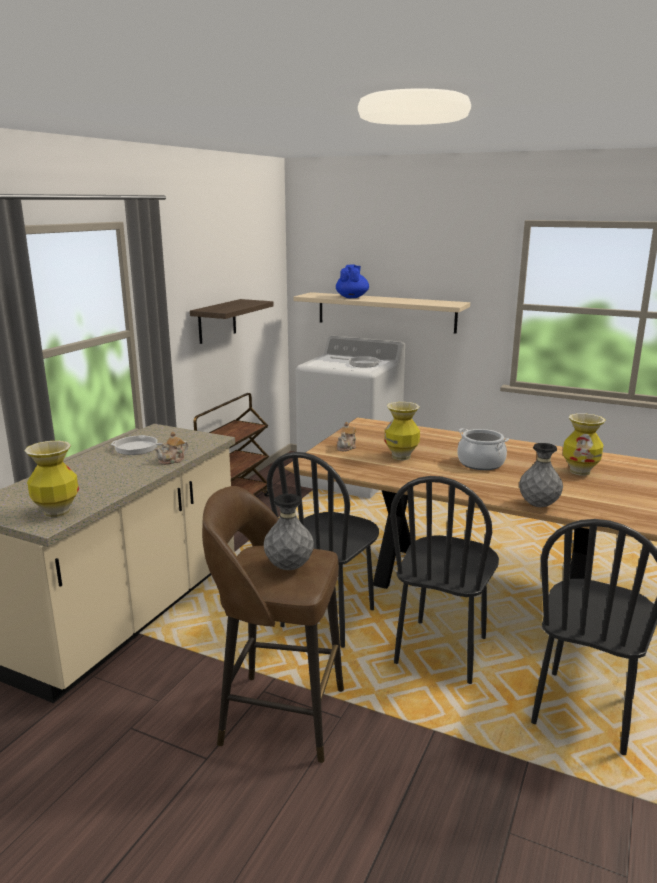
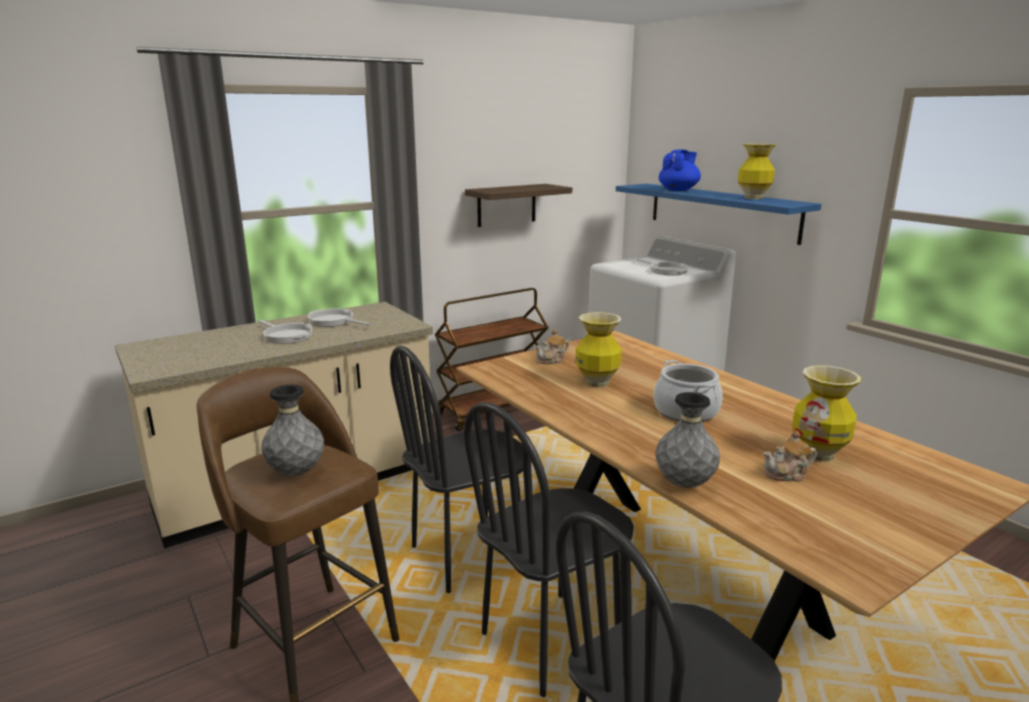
camera: 30 degrees right, 0 degrees up
(57, 512) = (174, 364): vase -> vase (753, 198)
(119, 468) = (286, 336): none -> frying pan
(172, 460) = (339, 337): teapot -> teapot (787, 474)
(385, 312) = (721, 211): beige shelf -> blue shelf

